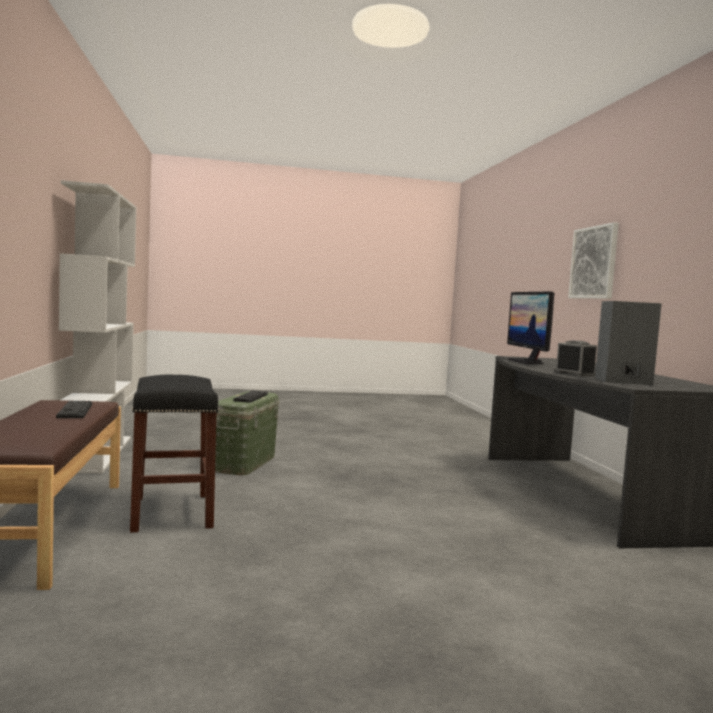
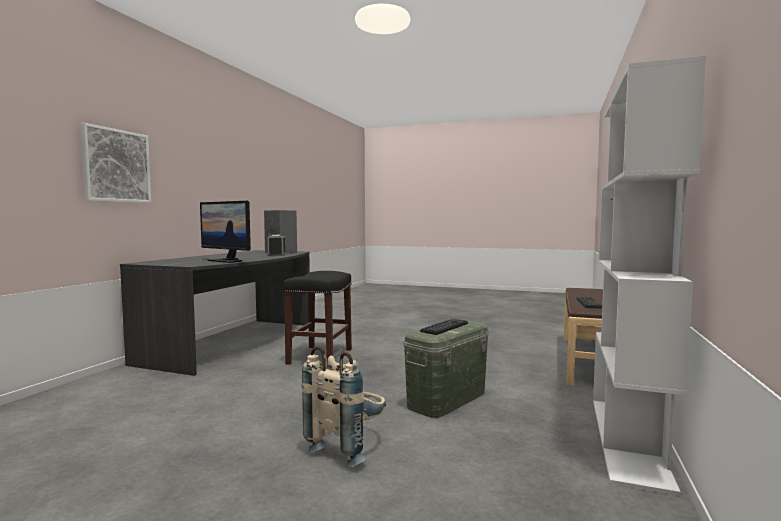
camera: 150 degrees left, 0 degrees up
(171, 512) = (519, 361): black stool -> black stool (320, 357)
(286, 438) = (348, 447): none -> beige backpack
(528, 362) = (227, 261): monitor -> monitor turned 105 degrees clockwise

